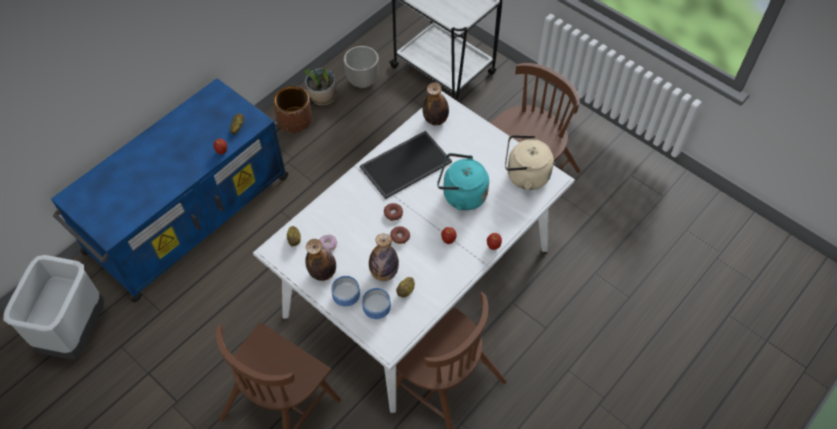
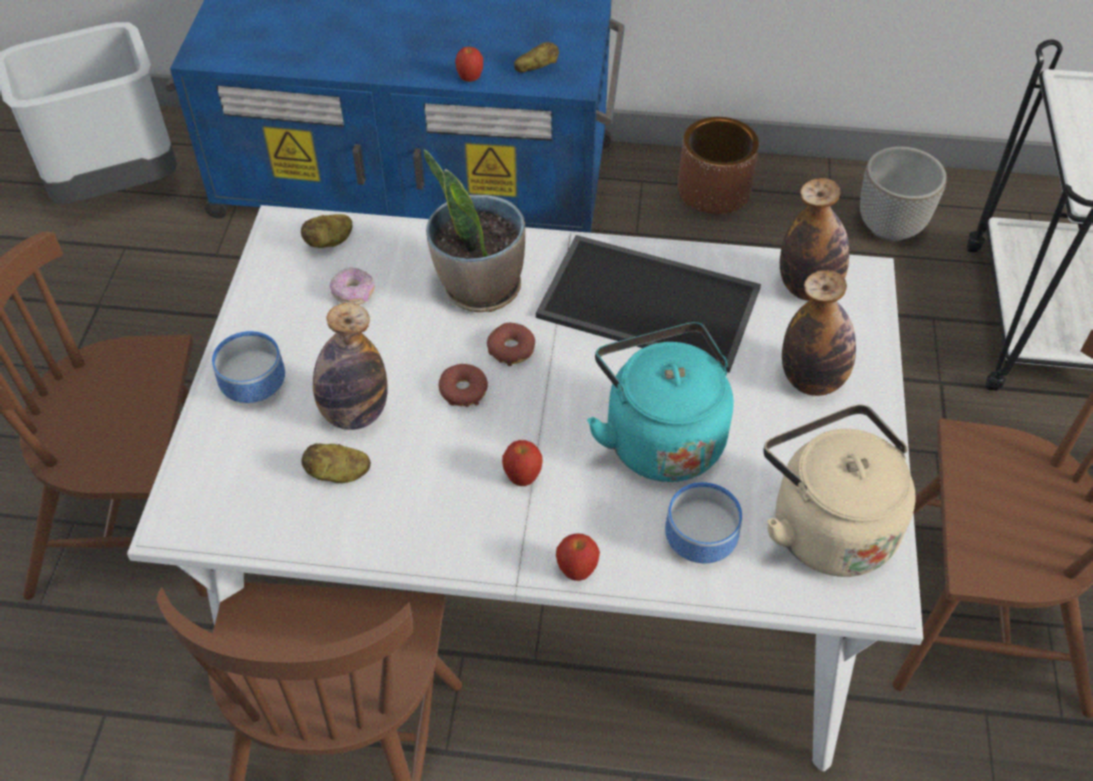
camera: 55 degrees right, 5 degrees down
(323, 98) = (796, 198): potted plant -> potted plant (479, 288)
(323, 272) = (285, 320): bottle -> bottle (812, 380)
(378, 308) = (261, 450): bowl -> bowl (703, 541)

